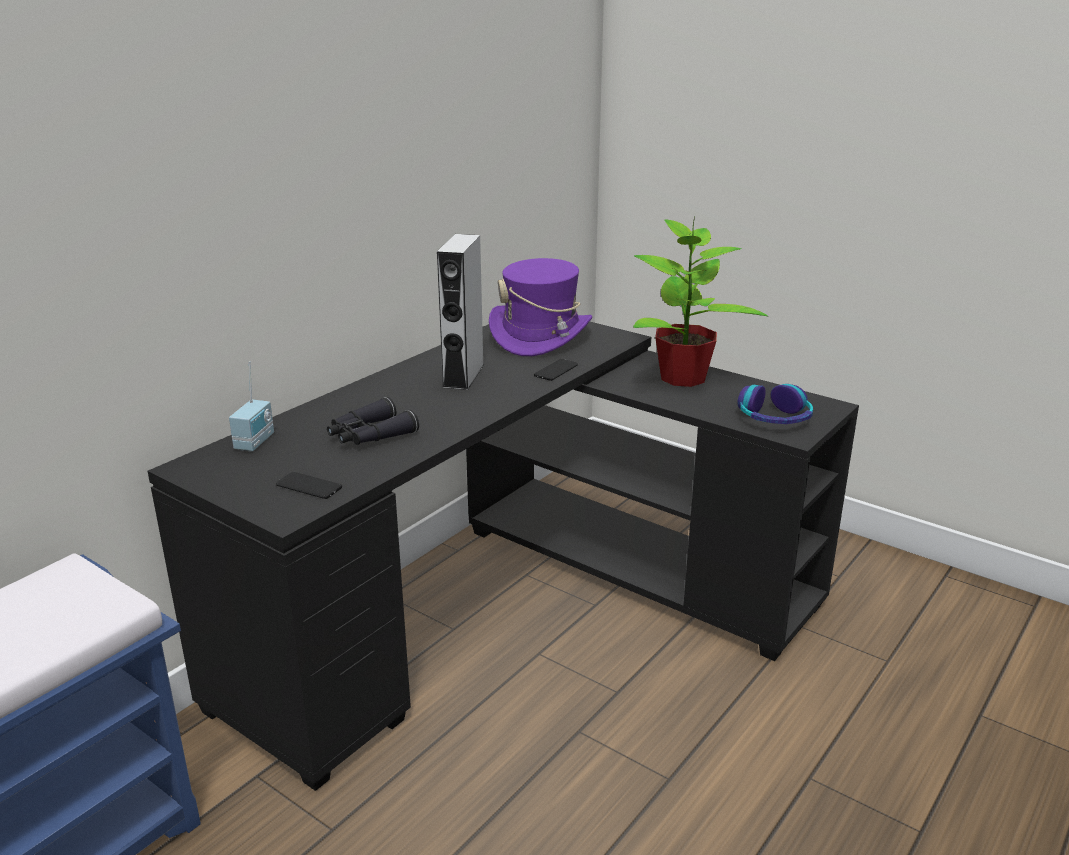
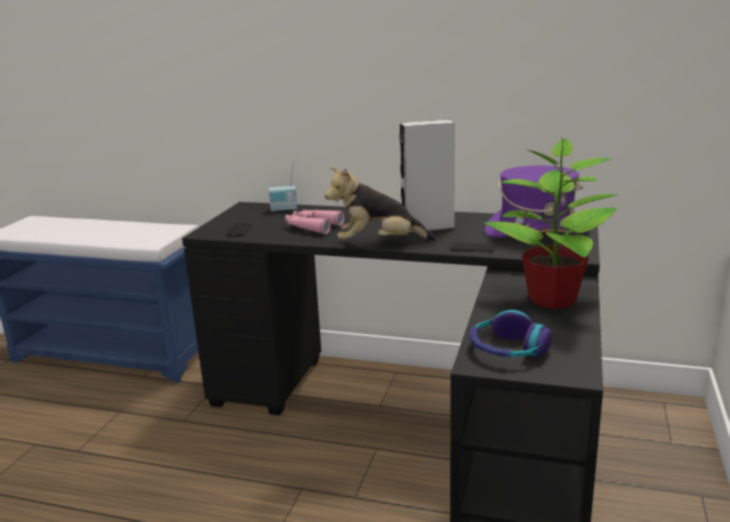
camera: 70 degrees right, 5 degrees down
(369, 435) = (312, 227): black binoculars -> pink binoculars
(488, 409) = (378, 244): none -> plush toy

